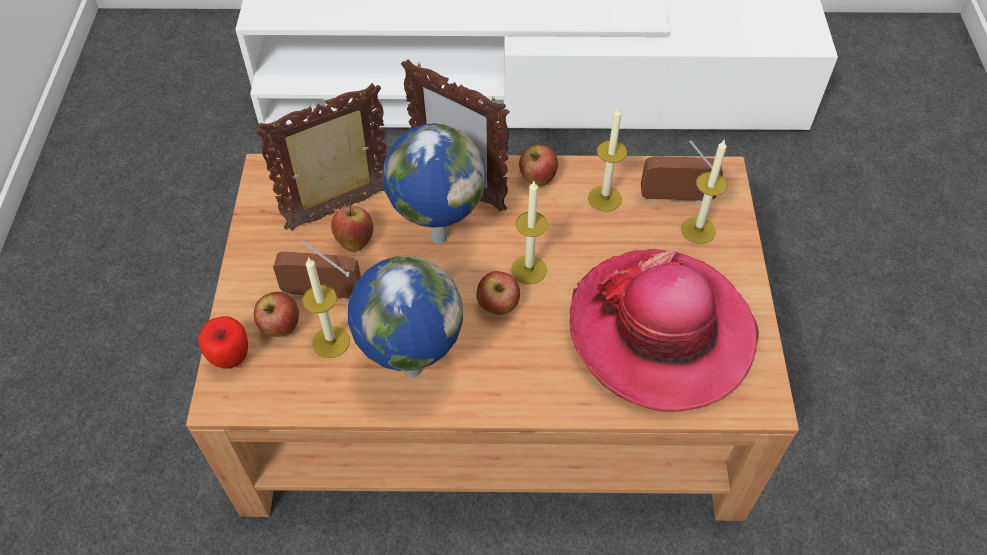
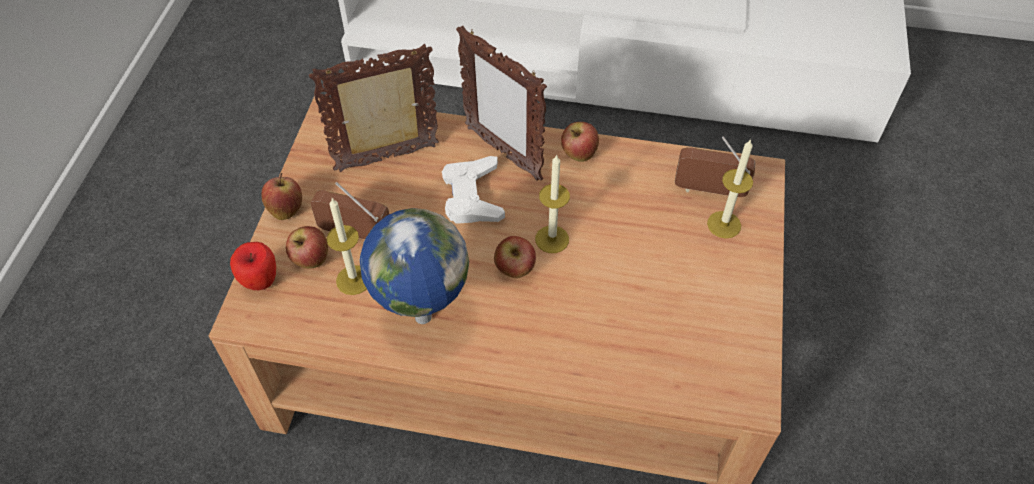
camera: 10 degrees right, 0 degrees up
(355, 241) = (395, 189): apple -> apple (286, 209)
(437, 236) = (472, 196): globe -> white game controller
(604, 198) = (639, 181): candle -> none
(661, 332) = (665, 317): hat -> none

